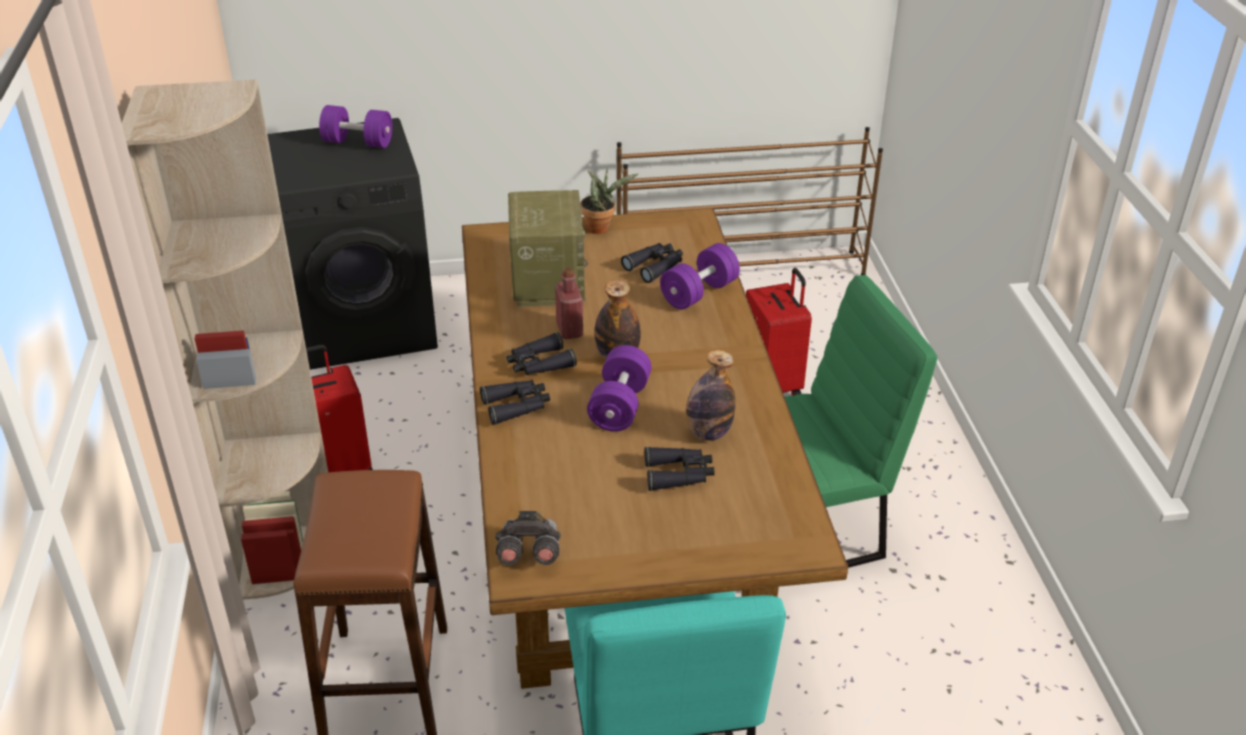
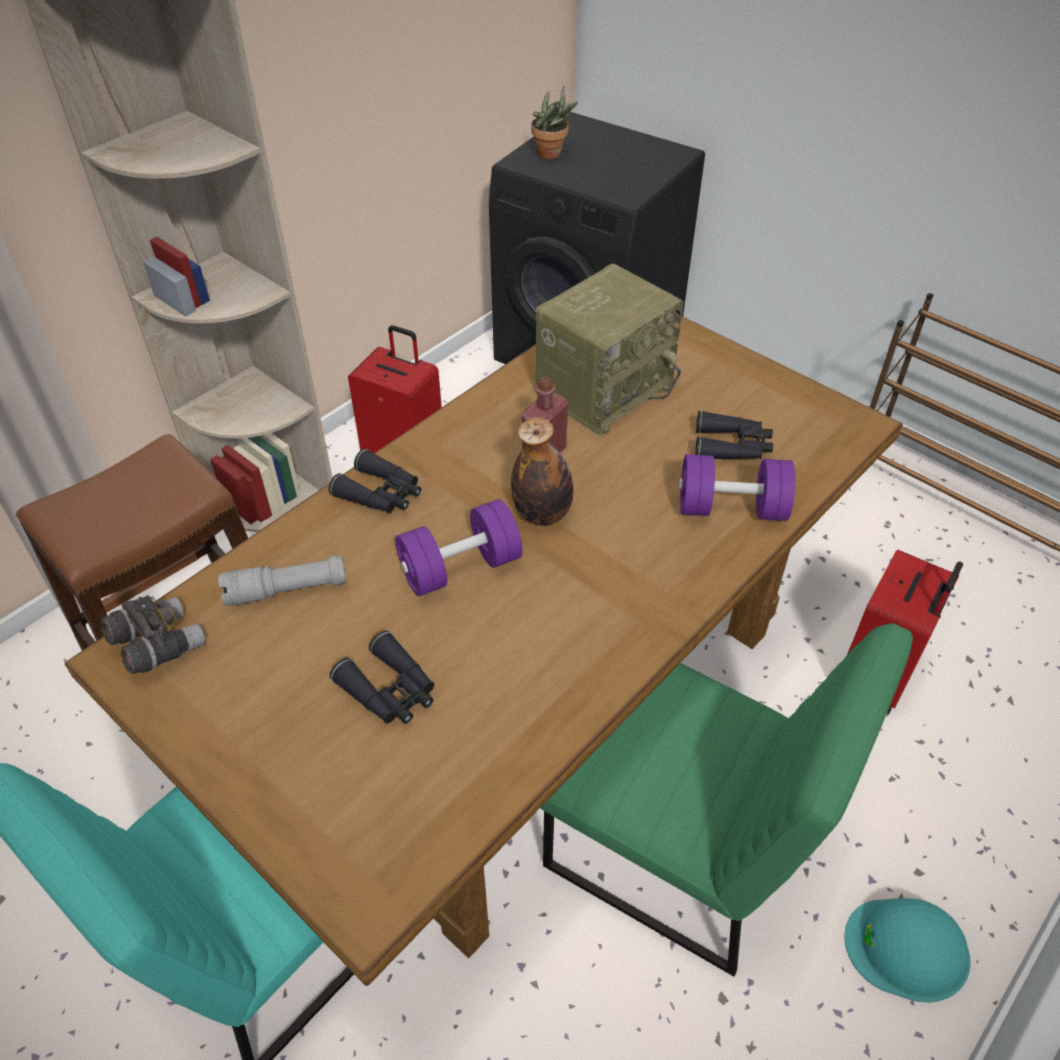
camera: 50 degrees right, 10 degrees up
(358, 142) = (632, 156): purple dumbbell -> none
(539, 364) = (464, 467): black binoculars -> none
(550, 480) = (286, 590): none -> grey flashlight
(601, 227) = (743, 368): potted plant -> potted plant (552, 154)
(708, 433) = (489, 671): bottle -> none
(931, 485) = (907, 948): none -> turquoise hard hat

